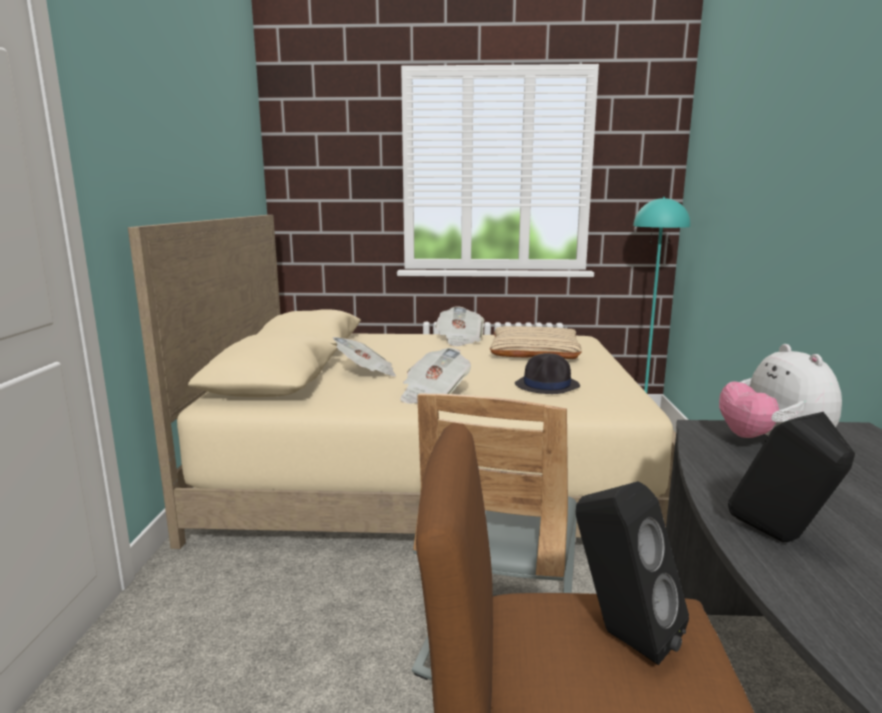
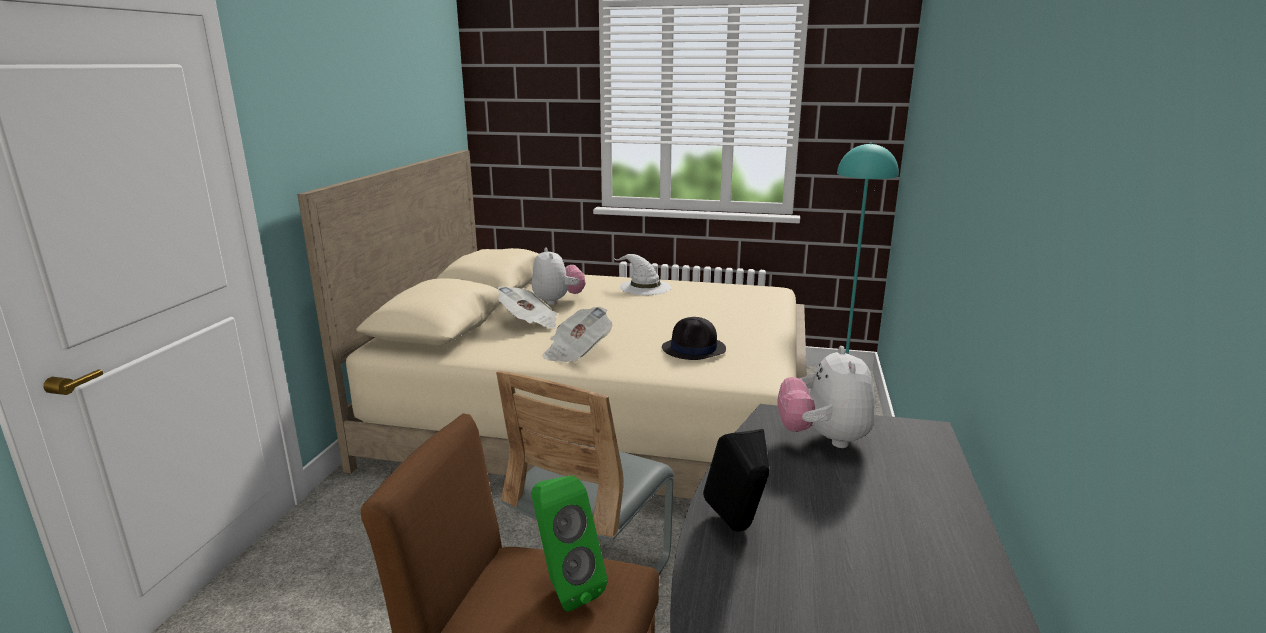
camera: 10 degrees right, 5 degrees up
(383, 354) = (558, 301): none -> plush toy
(459, 340) = (644, 287): newspaper -> white hat
(534, 351) = (711, 305): beige pillow -> none
(621, 636) = (564, 588): black speaker -> green speaker

